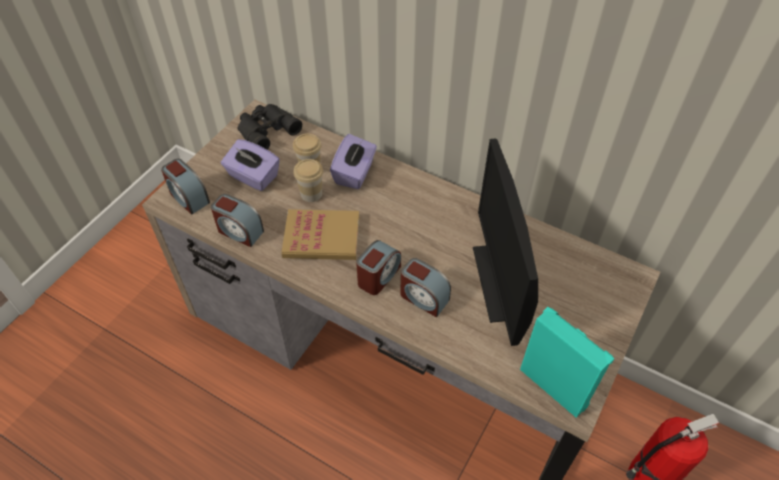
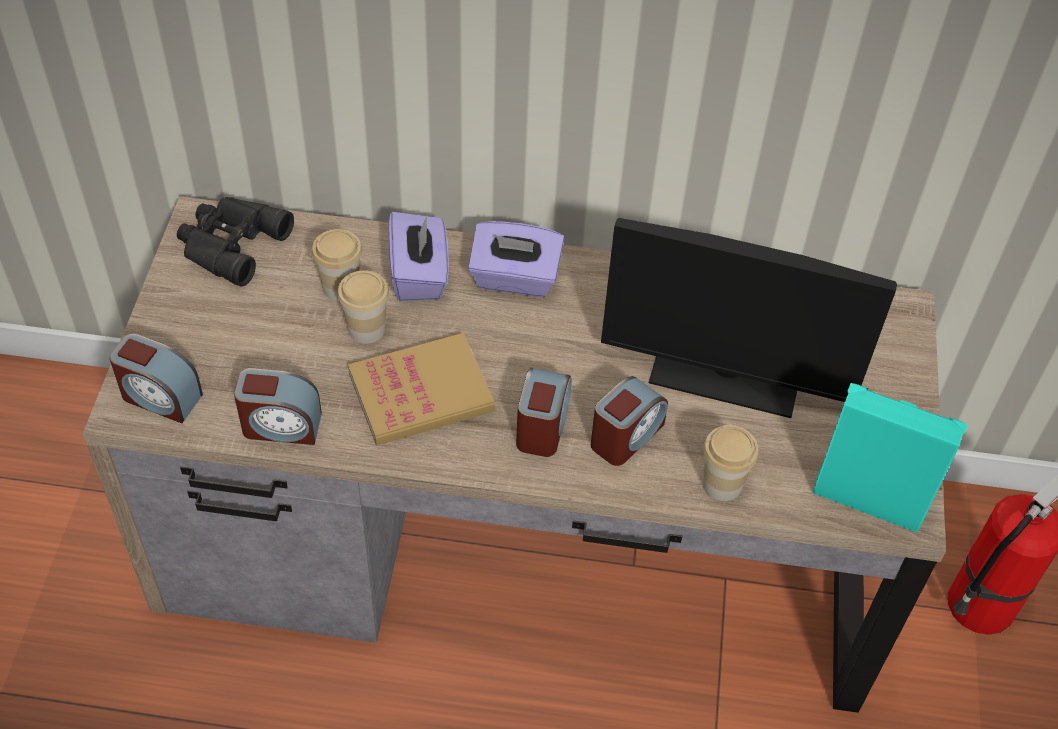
camera: 25 degrees left, 0 degrees up
(253, 177) = (253, 329): purple tissue box -> purple tissue box (514, 279)
(423, 297) = (626, 436): alarm clock -> alarm clock turned 60 degrees counterclockwise
(466, 345) = (722, 484): none -> cup
(501, 281) = (725, 375): monitor -> monitor turned 45 degrees counterclockwise

